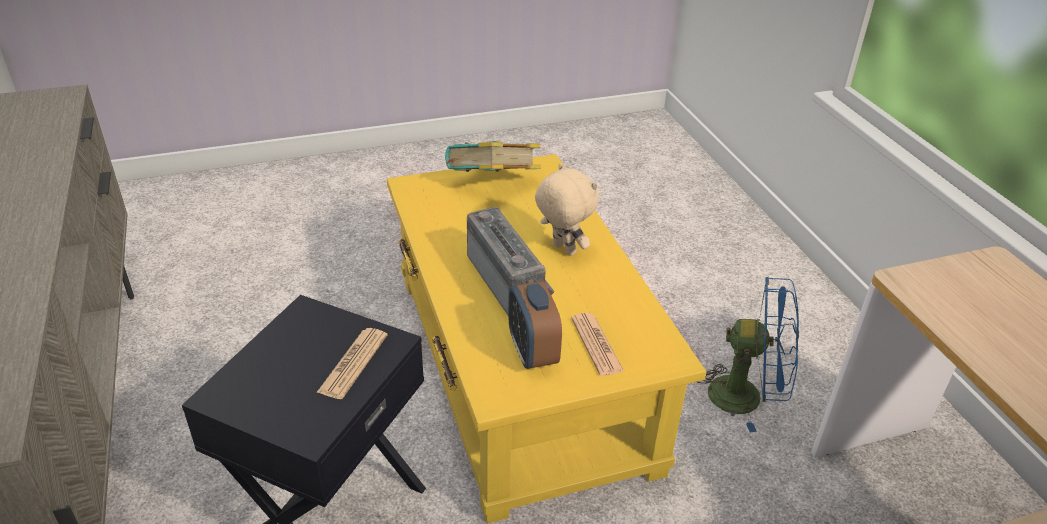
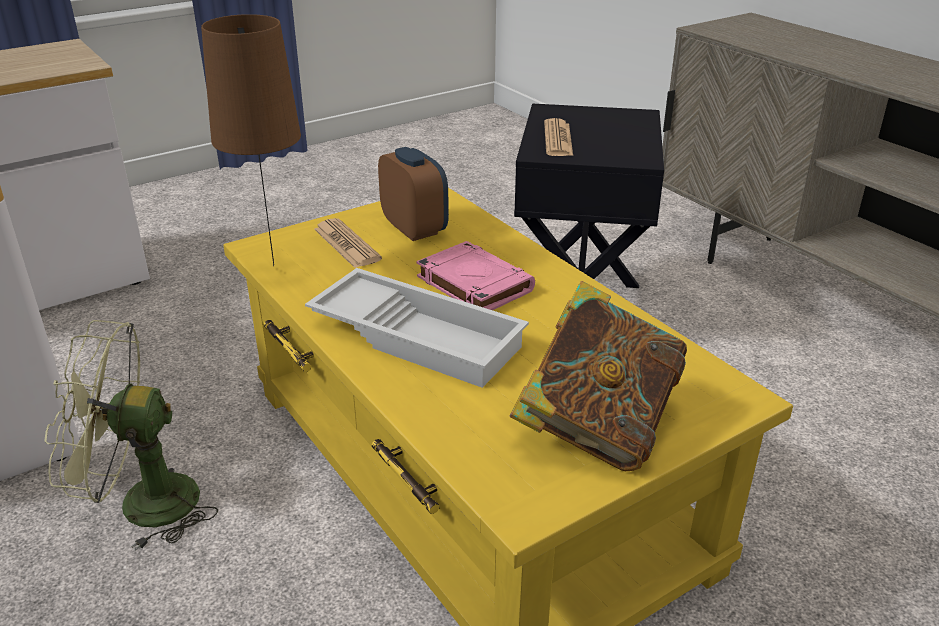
camera: 165 degrees right, 5 degrees down
(510, 282) = (473, 284): radio -> pink book
(562, 249) = (419, 336): beige plush toy -> white tray
(657, 320) = (276, 276): none -> brown table lamp
(746, 396) = (142, 504): blue fan -> green fan

